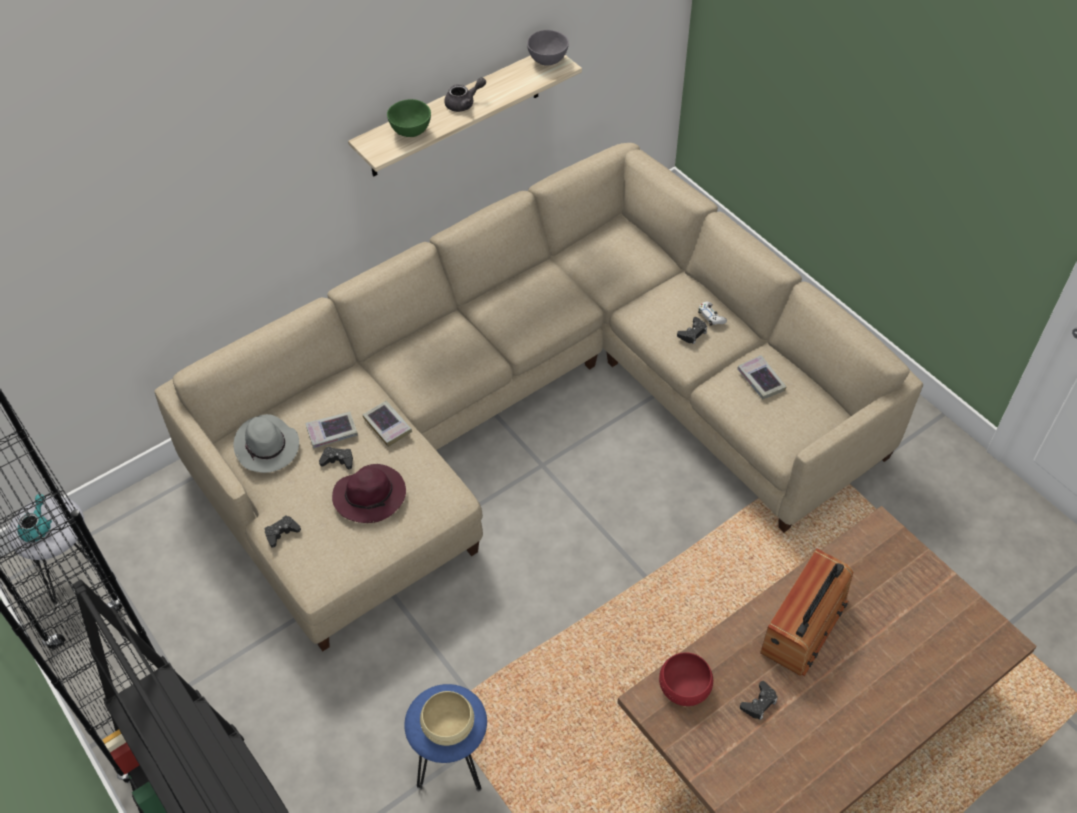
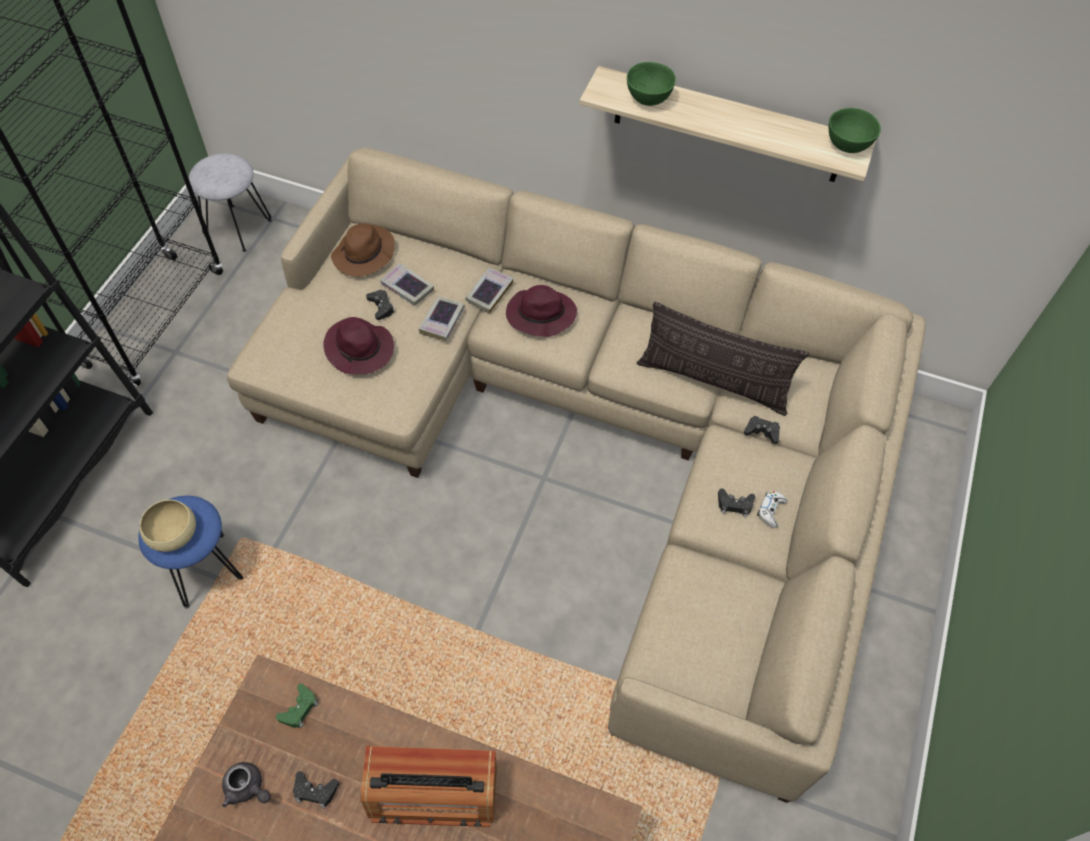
camera: 55 degrees right, 5 degrees up
(38, 526) = (214, 170): turquoise teapot -> none
(267, 447) = (364, 255): grey hat -> brown hat
(281, 533) = (287, 312): black game controller -> black game controller (762, 432)
(435, 359) = (539, 315): none -> purple hat
(464, 103) = (722, 116): grey teapot -> grey teapot (247, 788)
(548, 61) = (847, 146): grey bowl -> green bowl
(580, 289) = (713, 381): none -> pillow
(685, 686) = (299, 709): red bowl -> green game controller
(760, 380) = (723, 599): book -> book (489, 292)

